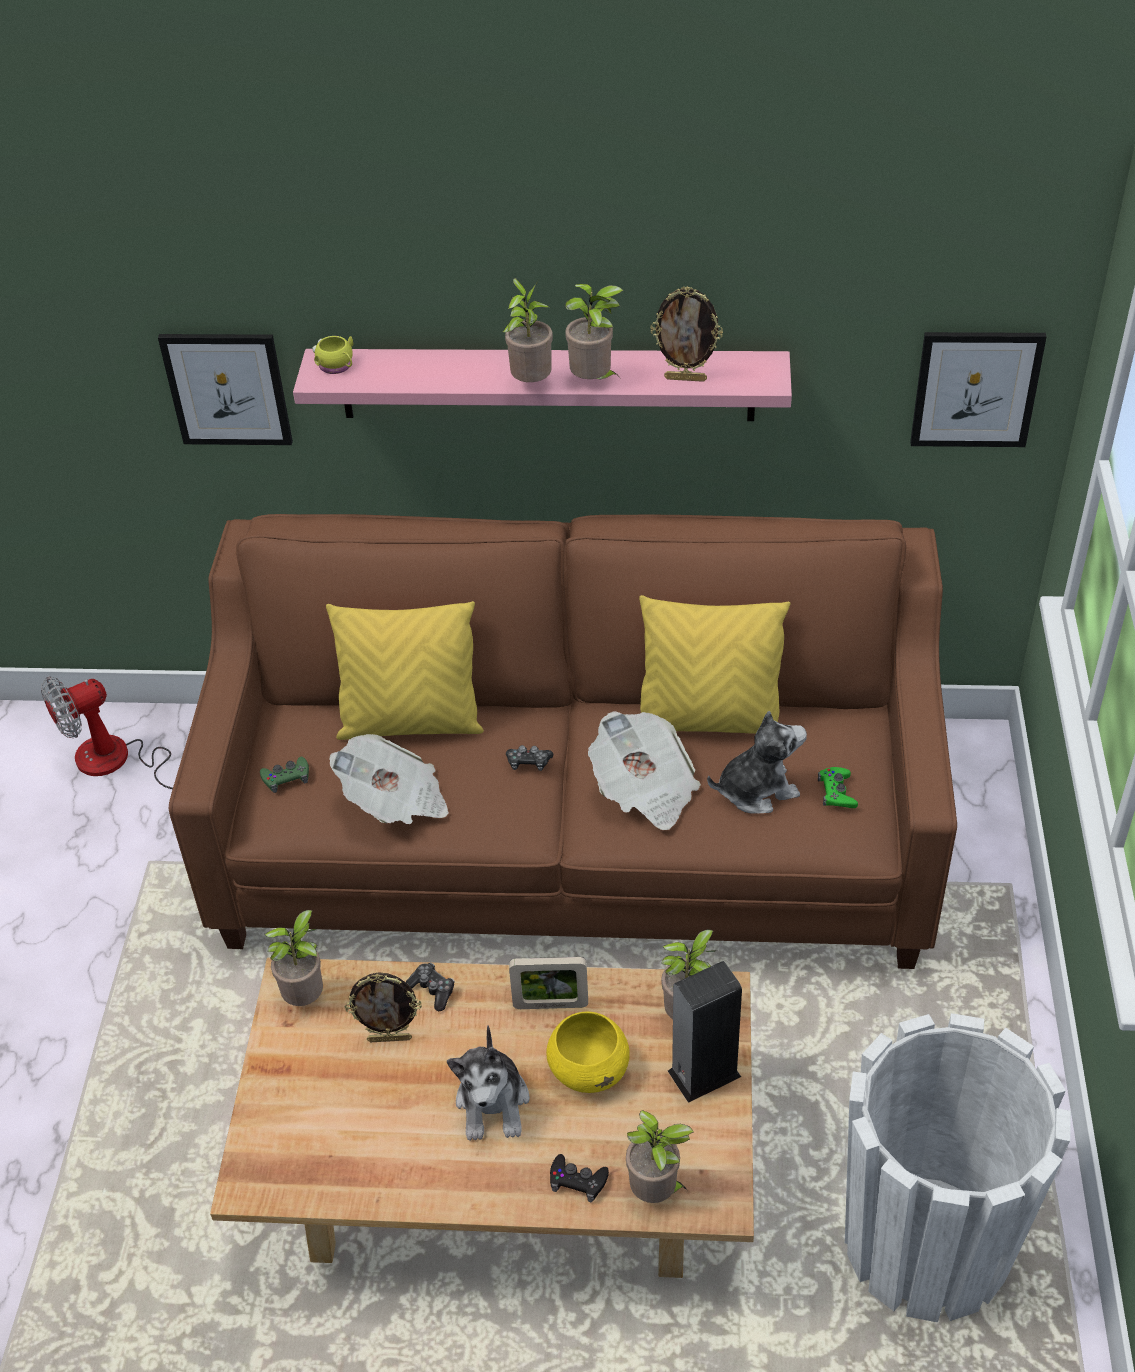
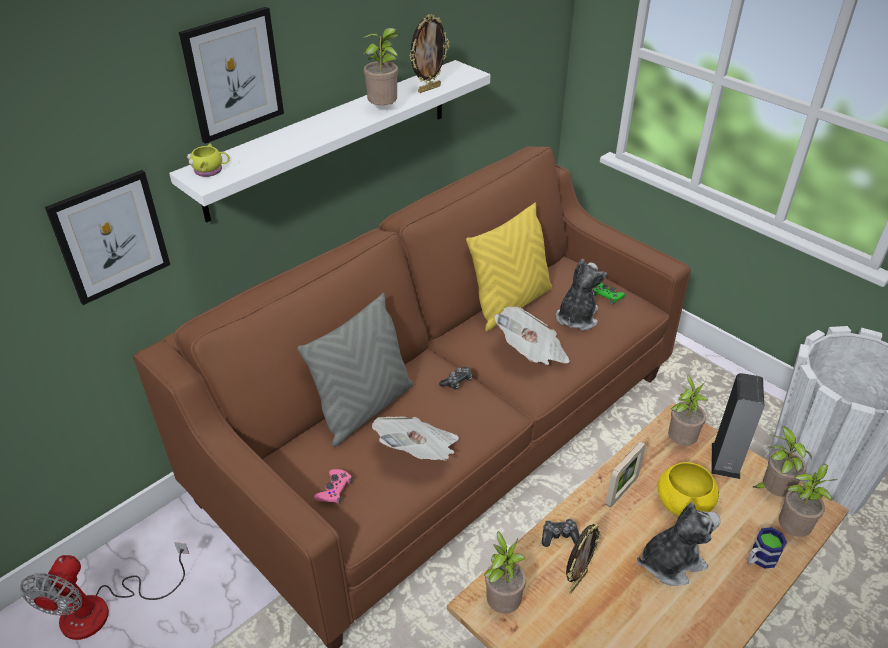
camera: 50 degrees left, 5 degrees down
(286, 777) = (334, 489): green game controller -> pink game controller
(411, 723) = (365, 408): yellow pillow -> grey pillow
(493, 1102) = (670, 562): plush toy -> plush toy turned 60 degrees counterclockwise
(531, 383) = (350, 125): potted plant -> potted plant (772, 492)
(546, 384) = (331, 137): pink shelf -> white shelf
(578, 1180) = (759, 559): black game controller -> mug
(975, 389) = (534, 54): picture -> picture (233, 75)

